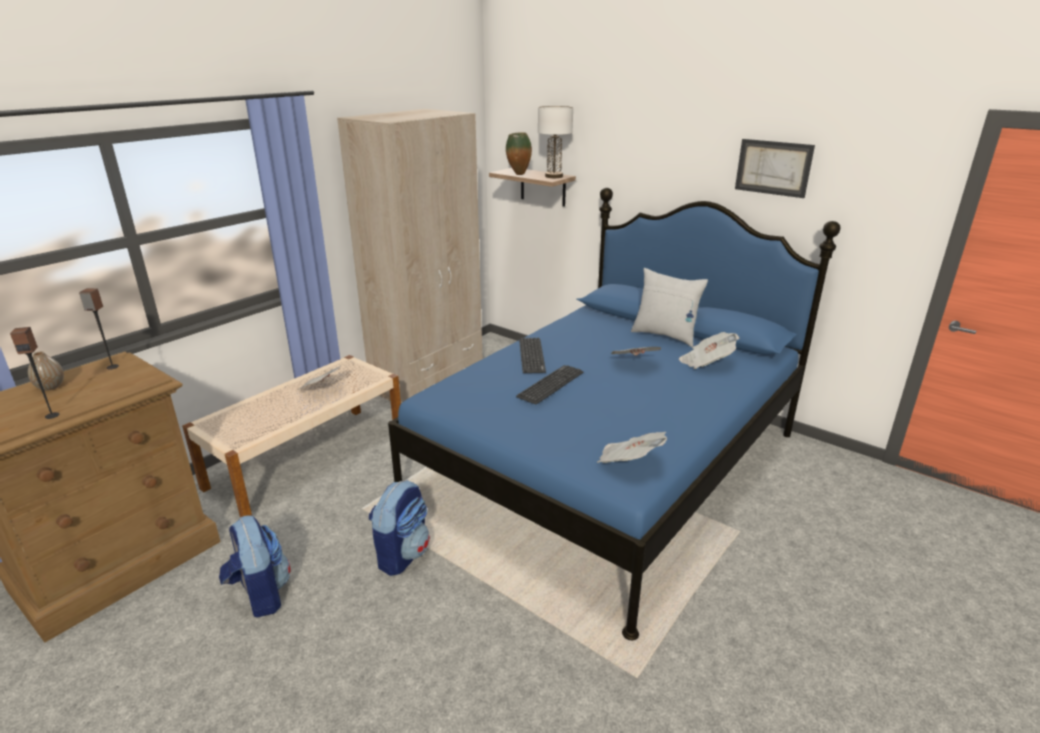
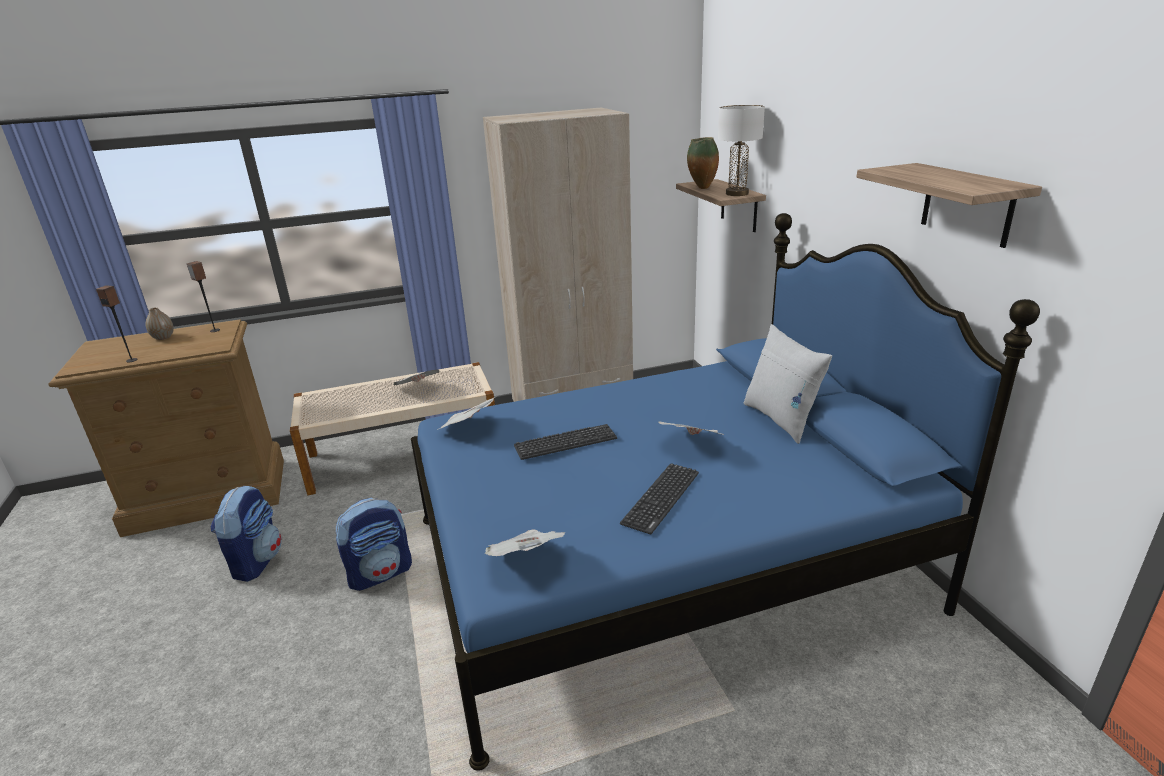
camera: 35 degrees right, 0 degrees up
(531, 356) = (592, 404): keyboard -> keyboard (661, 498)
(706, 363) = (787, 469): newspaper -> newspaper (468, 428)
(773, 168) = (967, 204): picture -> shelf

